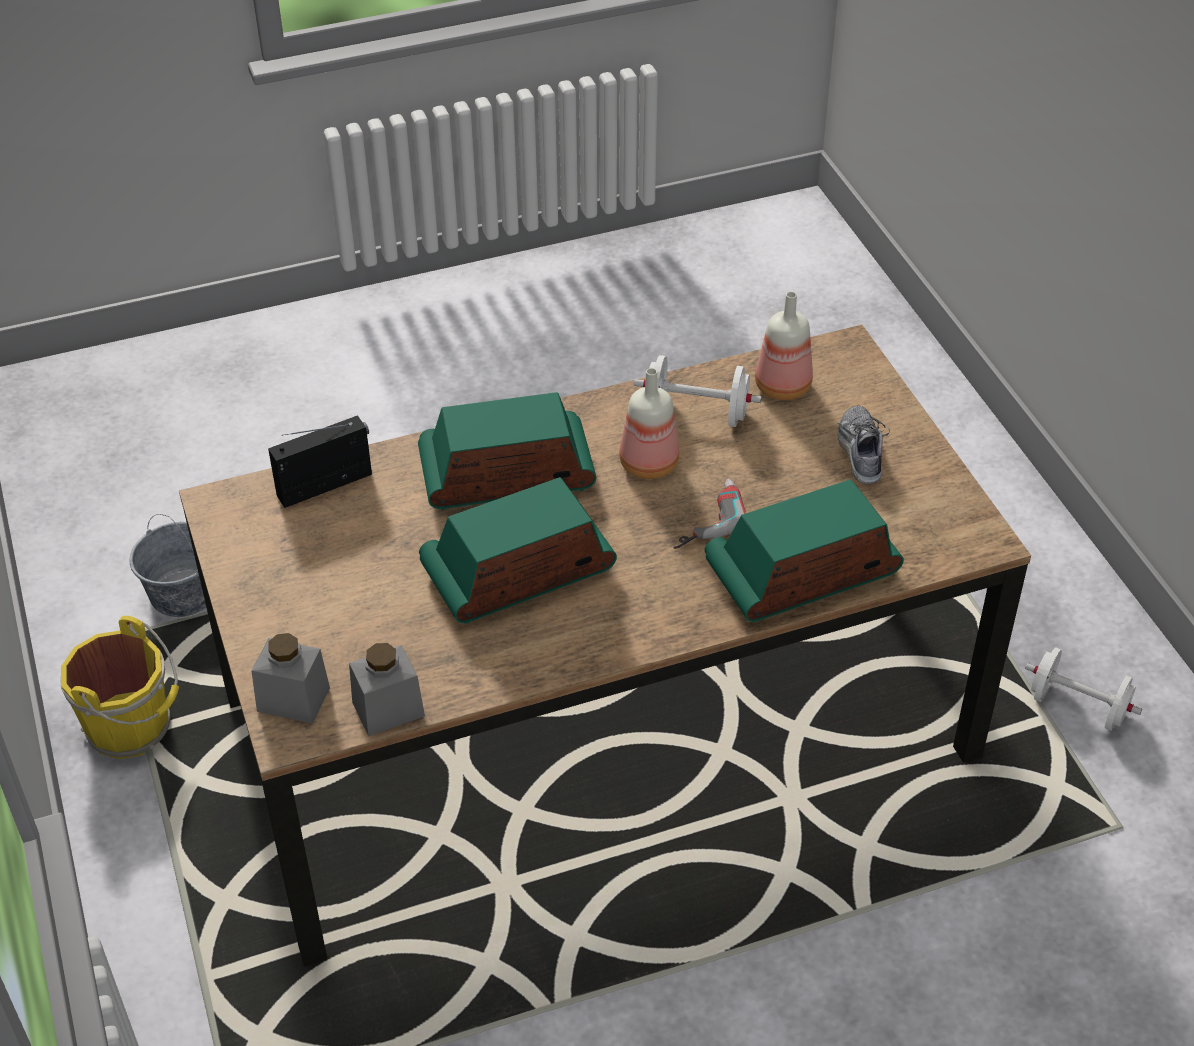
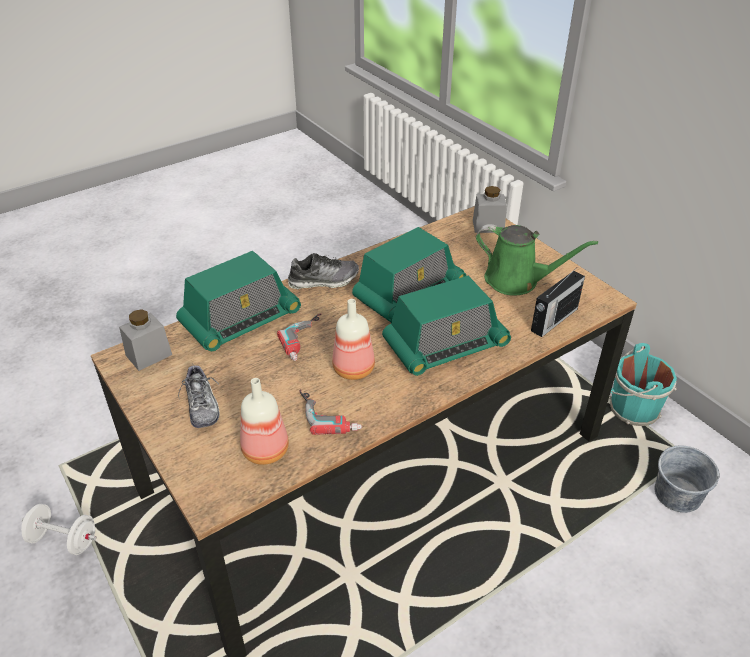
camera: 165 degrees right, 5 degrees down
(133, 727) = (631, 410): yellow bucket -> turquoise bucket
(330, 563) = (517, 281): none -> green watering can
(388, 709) = (441, 229): grey jar -> grey jar (149, 355)
(651, 626) = (323, 280): none -> shoe
(696, 413) = (330, 413): white dumbbell -> power drill

